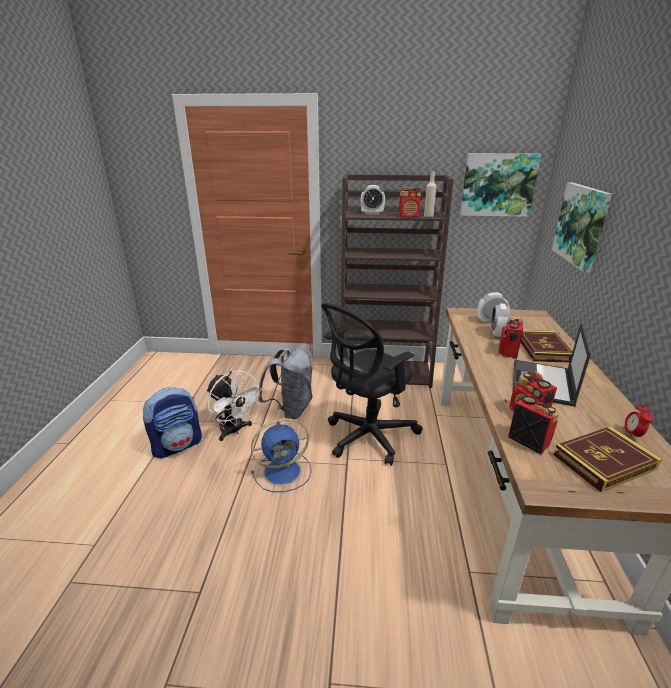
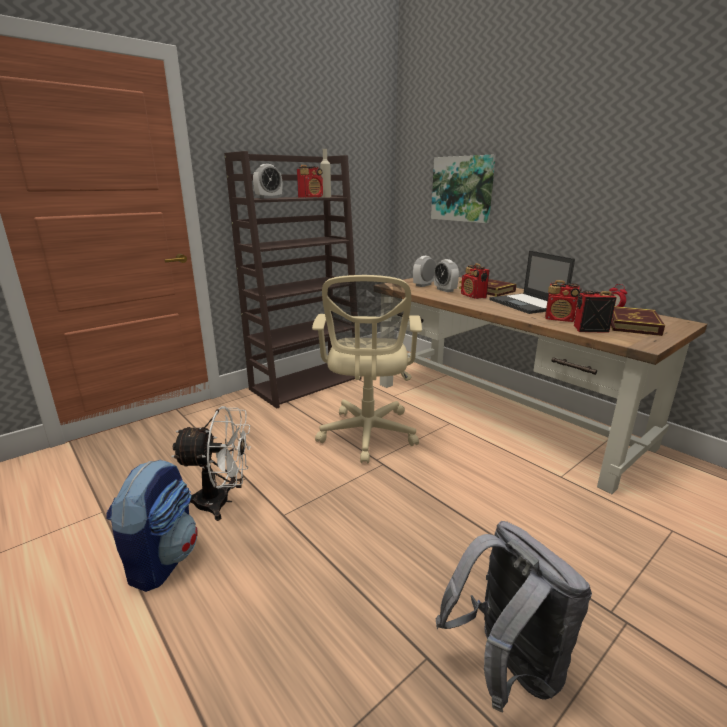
camera: 45 degrees left, 5 degrees down
(284, 471) = (337, 502): blue fan -> none
(290, 409) = (258, 451): grey backpack -> grey backpack (506, 667)
(367, 437) = (367, 436): black office chair -> beige office chair
(498, 185) = (362, 168): picture -> none

